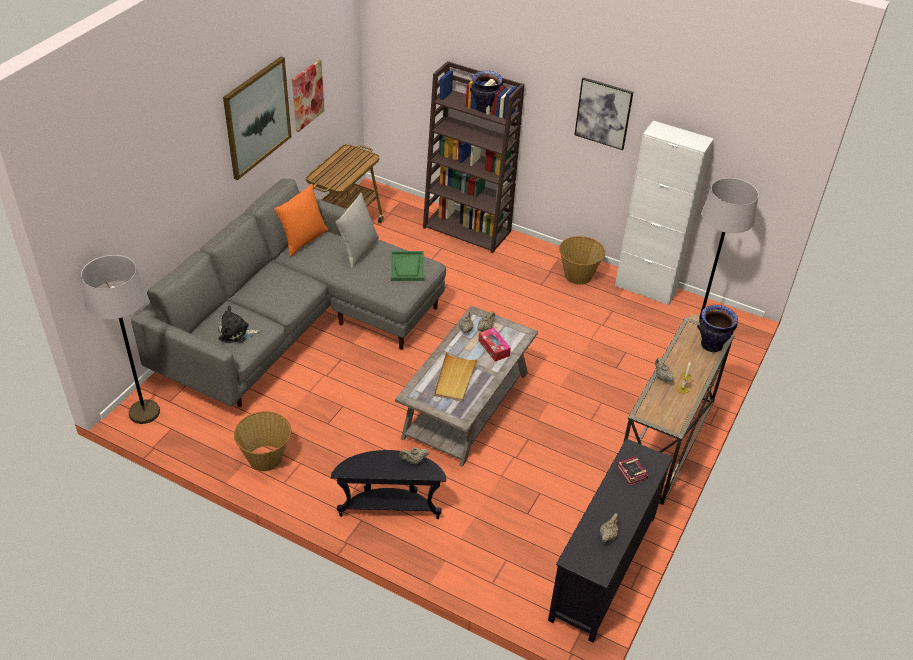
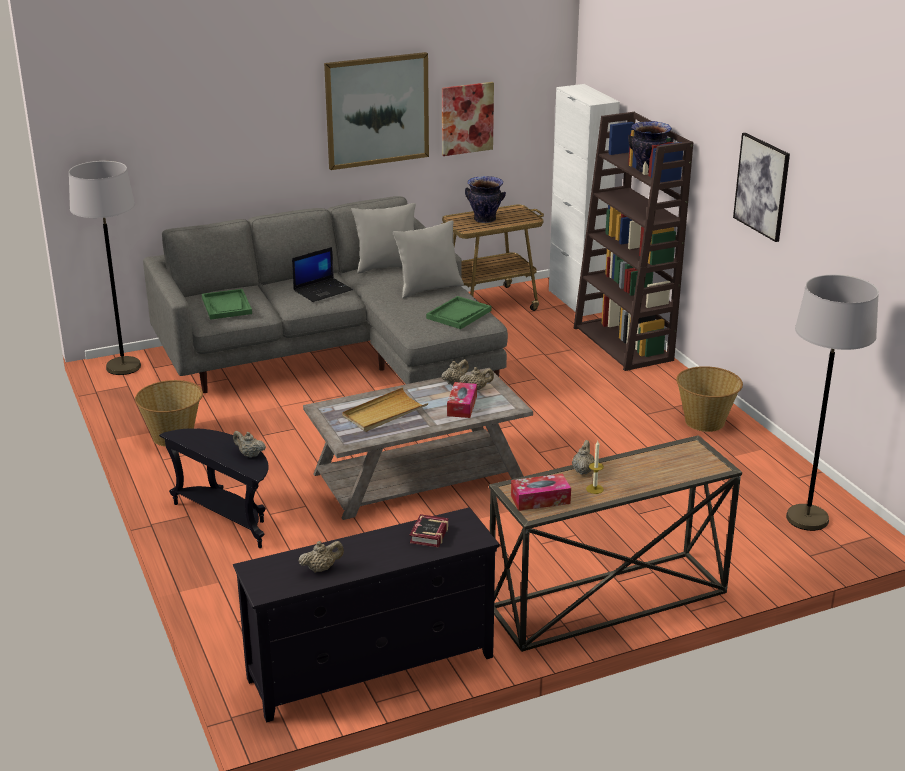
camera: 40 degrees right, 15 degrees down
(236, 333) = (227, 306): plush toy -> green tray
(287, 285) = (323, 290): none -> laptop
(303, 240) = (387, 267): orange pillow -> grey pillow
(645, 288) = (780, 462): white cabinet -> white cabinet (577, 301)
(667, 413) = (540, 499): none -> tissue box
(711, 345) = (693, 468): vase -> vase (485, 219)

